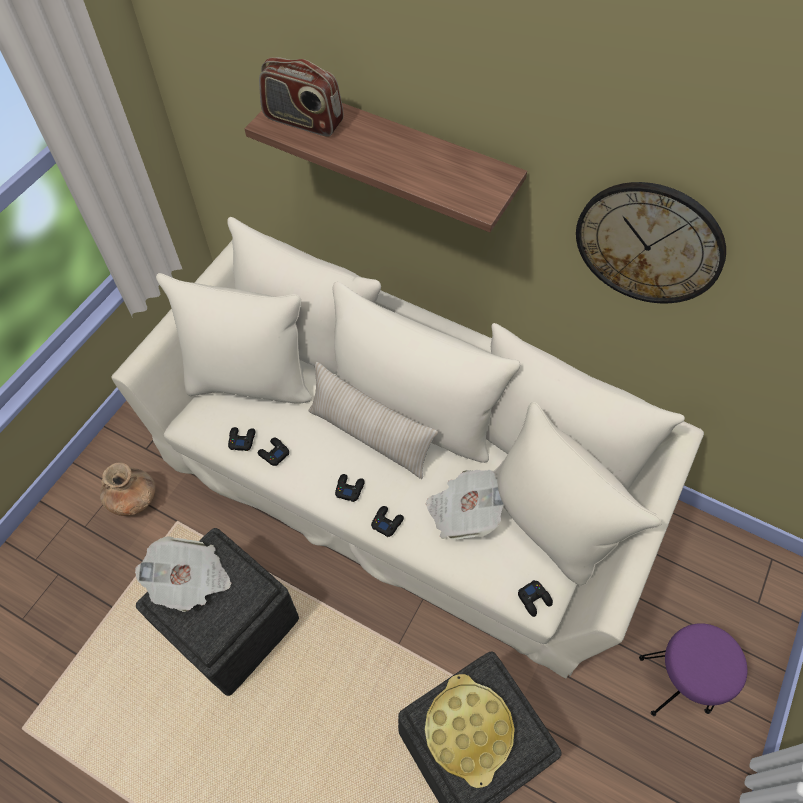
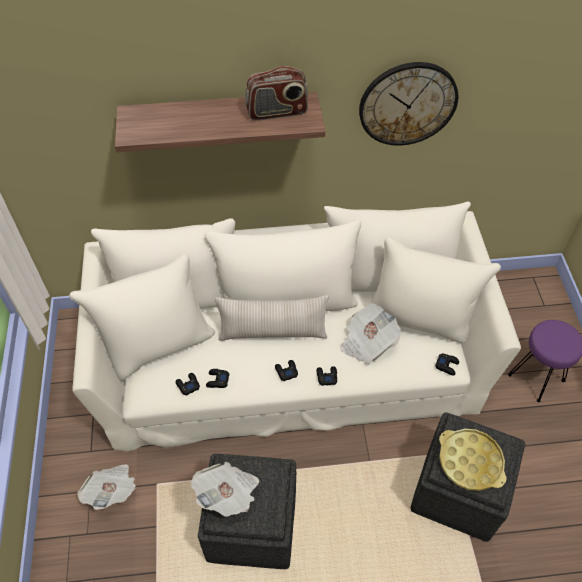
camera: 35 degrees left, 5 degrees down
(135, 500) = (112, 490): brown vase -> newspaper
(303, 121) = (151, 124): radio -> radio (277, 112)

